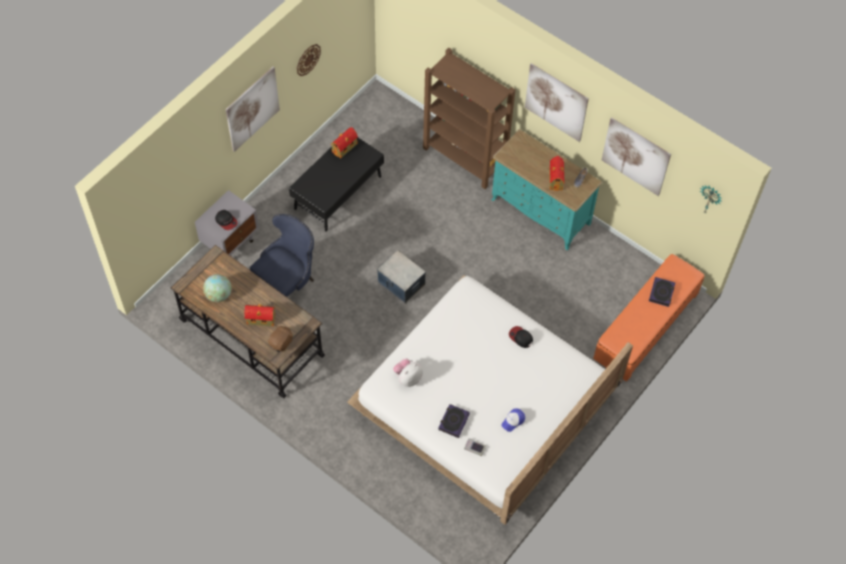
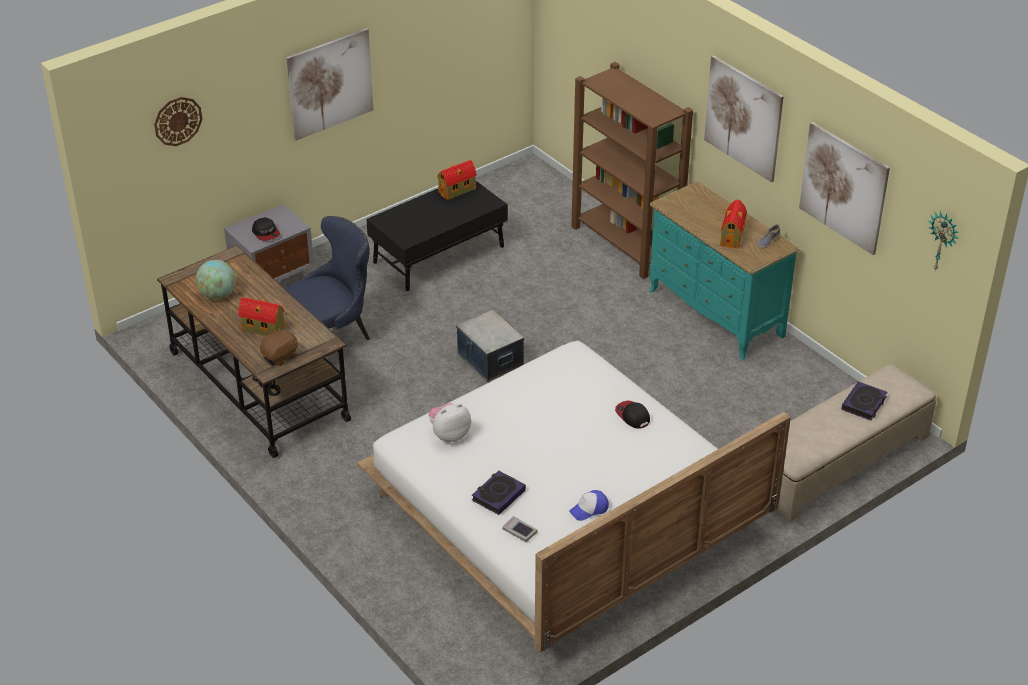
camera: 15 degrees right, 20 degrees down
(308, 59) = (424, 51): wall clock -> wall clock (177, 121)
(646, 326) = (838, 462): orange bench -> beige bench

